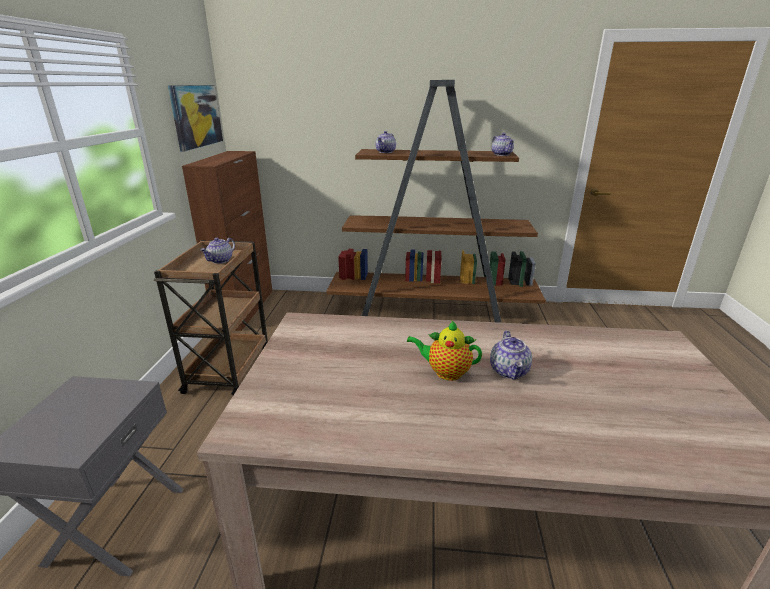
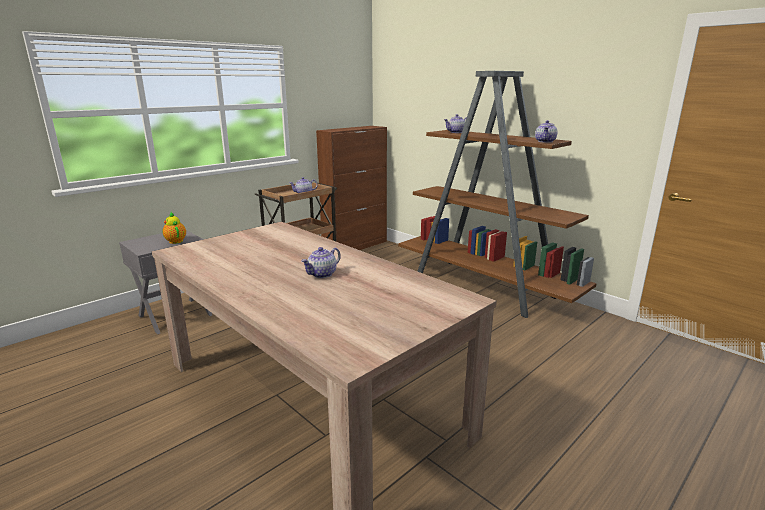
camera: 40 degrees right, 5 degrees down
(196, 116) = (342, 98): picture -> none
(445, 372) = (290, 263): teapot -> teapot (175, 241)

